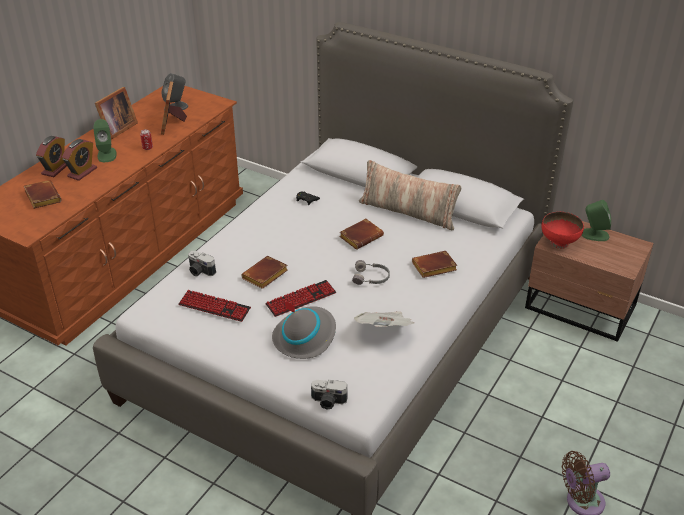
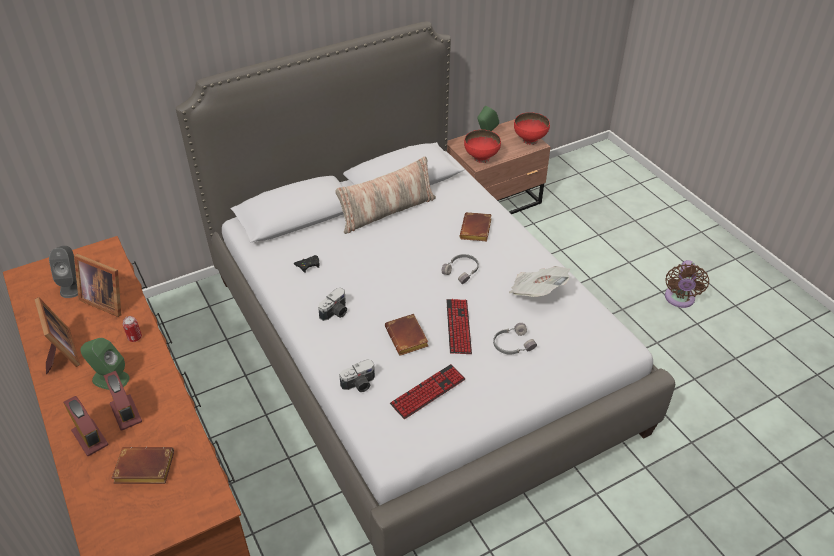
camera: 60 degrees left, 5 degrees up
(305, 336) = (512, 344): grey hat -> grey headphones
(328, 402) = (604, 362): camera -> camera (336, 313)
(361, 236) = (398, 253): brown book -> none
(627, 263) = (529, 140): none -> red bowl

